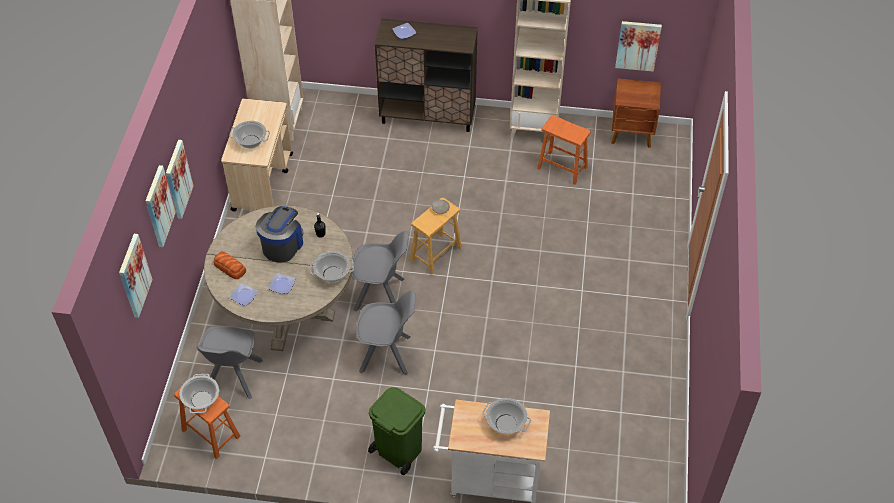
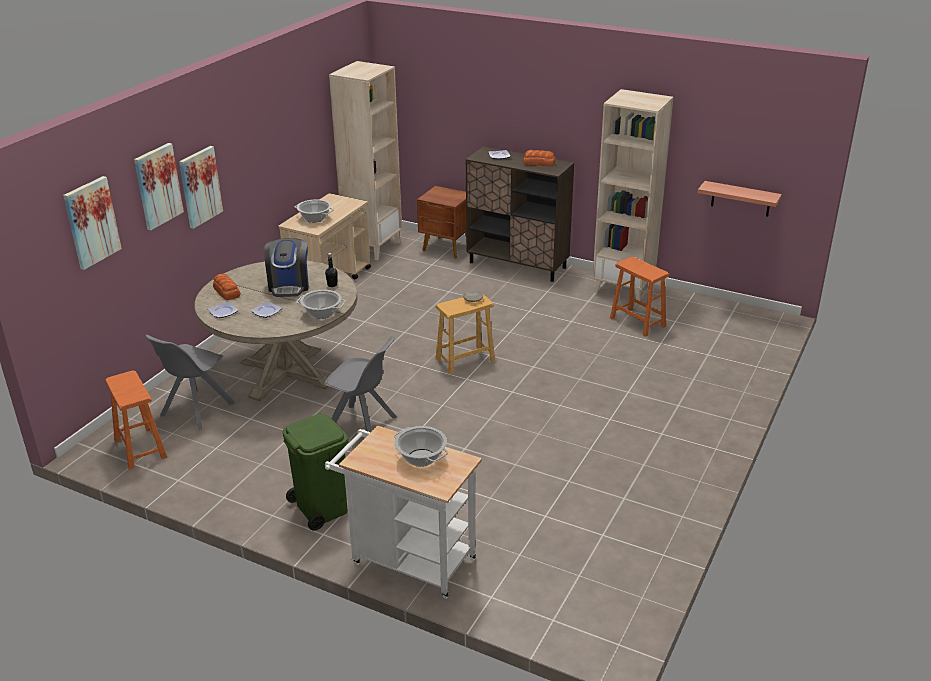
camera: 20 degrees right, 20 degrees down
(201, 400) = (127, 388): cooking pot -> none
(282, 245) = (289, 285): coffee machine -> coffee machine turned 135 degrees clockwise
(381, 294) = (388, 379): grey chair -> none
(446, 36) = (539, 163): none -> bread
(632, 134) = (728, 311): brown nightstand -> brown nightstand (447, 248)
(638, 45) = (741, 199): picture -> shelf

